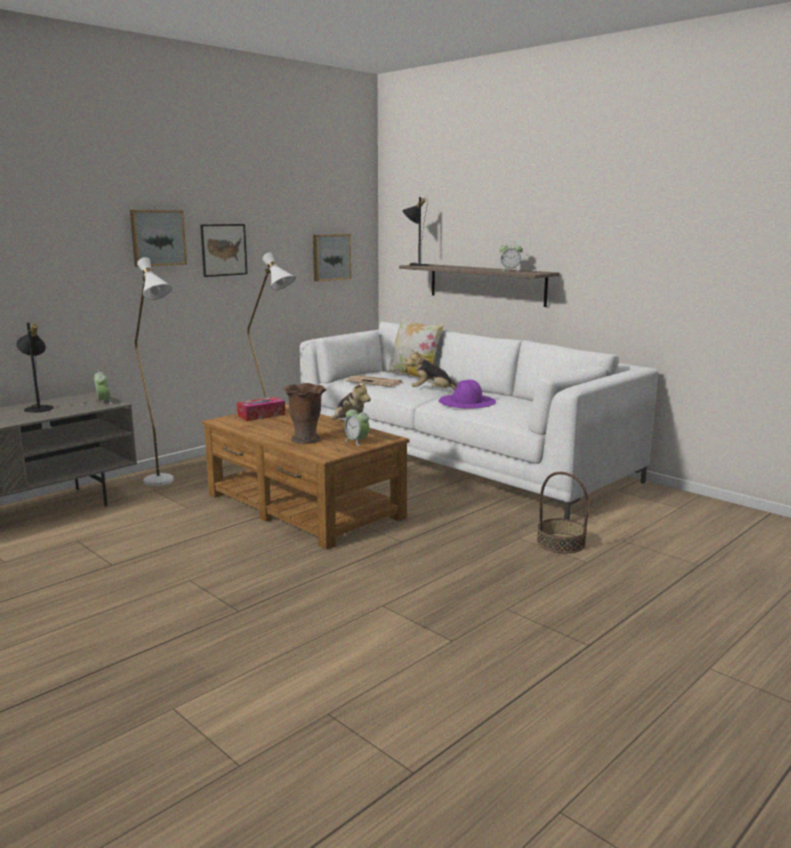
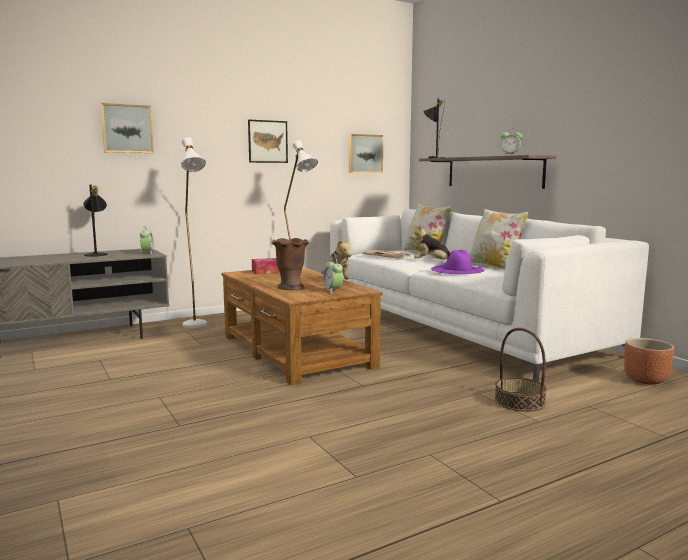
camera: 15 degrees right, 5 degrees down
(157, 238) = (210, 128): picture -> picture (127, 129)
(501, 394) = (495, 267): none -> pillow
(661, 506) = (645, 380): none -> brown planter

